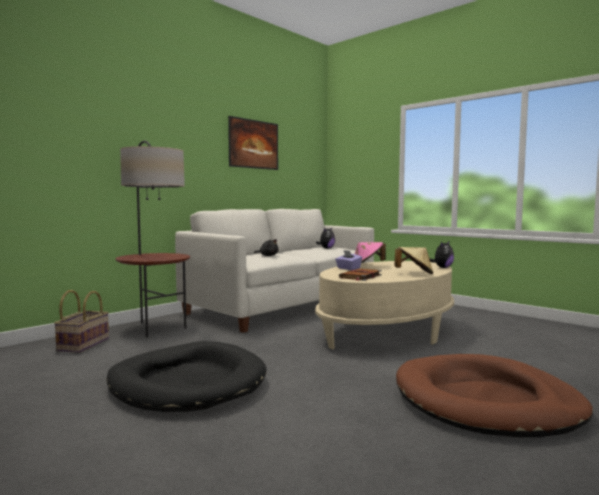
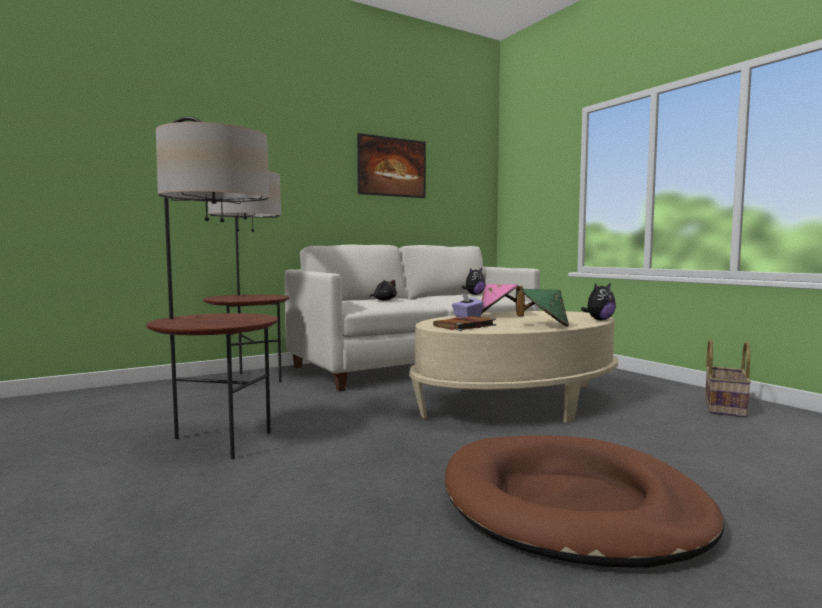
camera: 15 degrees right, 0 degrees up
(83, 344) = (159, 392): basket -> basket (723, 407)
(187, 382) = (218, 442): black dog bed -> floor lamp
(414, 274) = (544, 325): beige hat -> green hat

